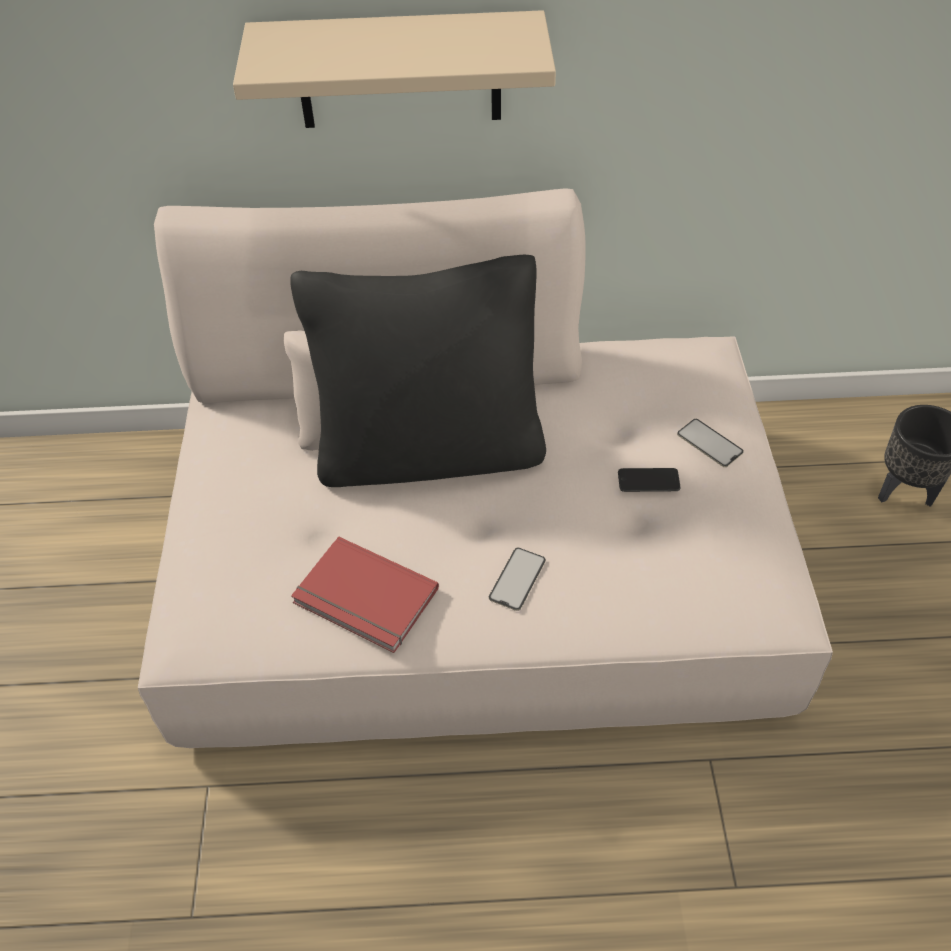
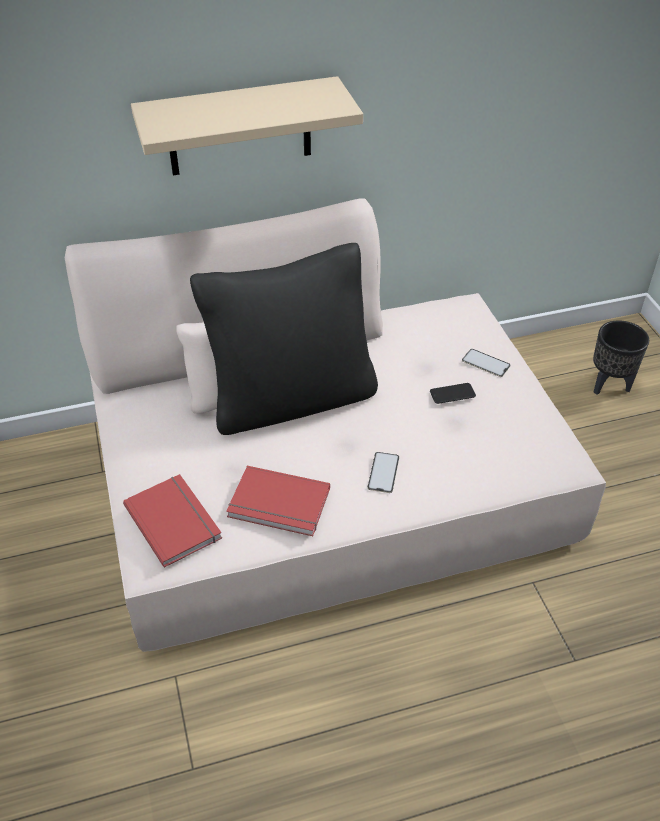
camera: 15 degrees left, 5 degrees down
(227, 594) = (175, 520): none -> red book

